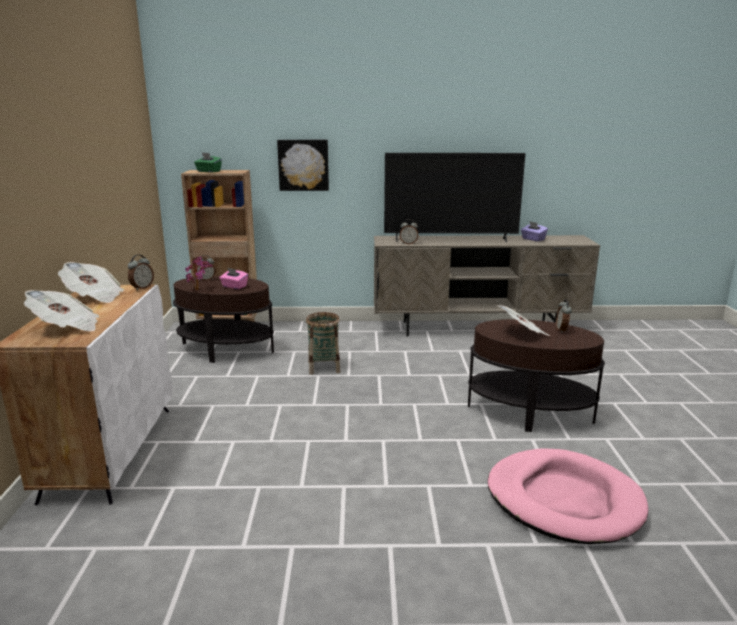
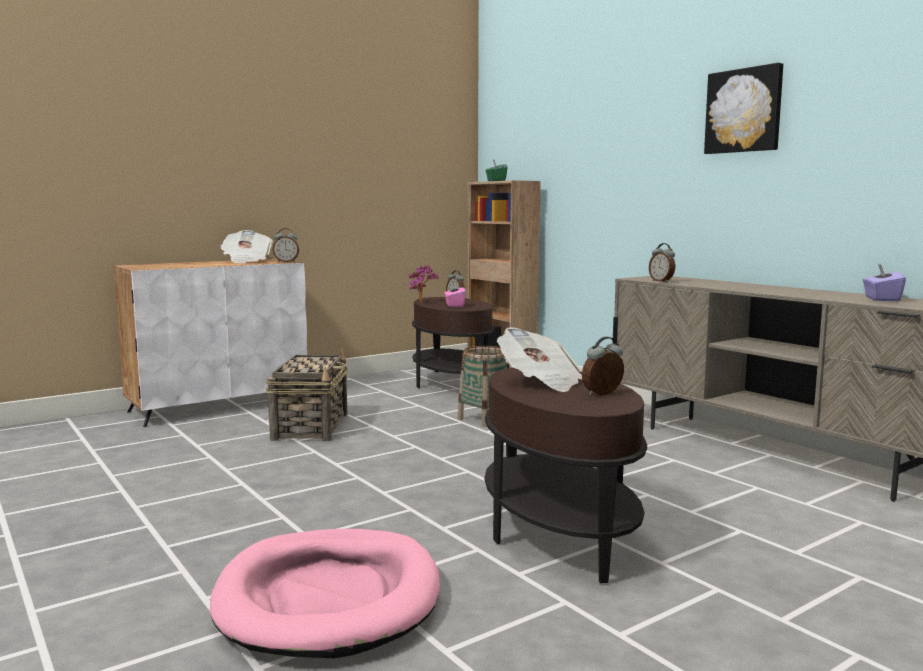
camera: 55 degrees right, 10 degrees down
(66, 327) = (168, 265): newspaper -> none
(244, 426) = (311, 426): none -> basket
(303, 165) = (593, 174): picture -> picture (744, 111)
(450, 240) = (736, 285): television -> none

